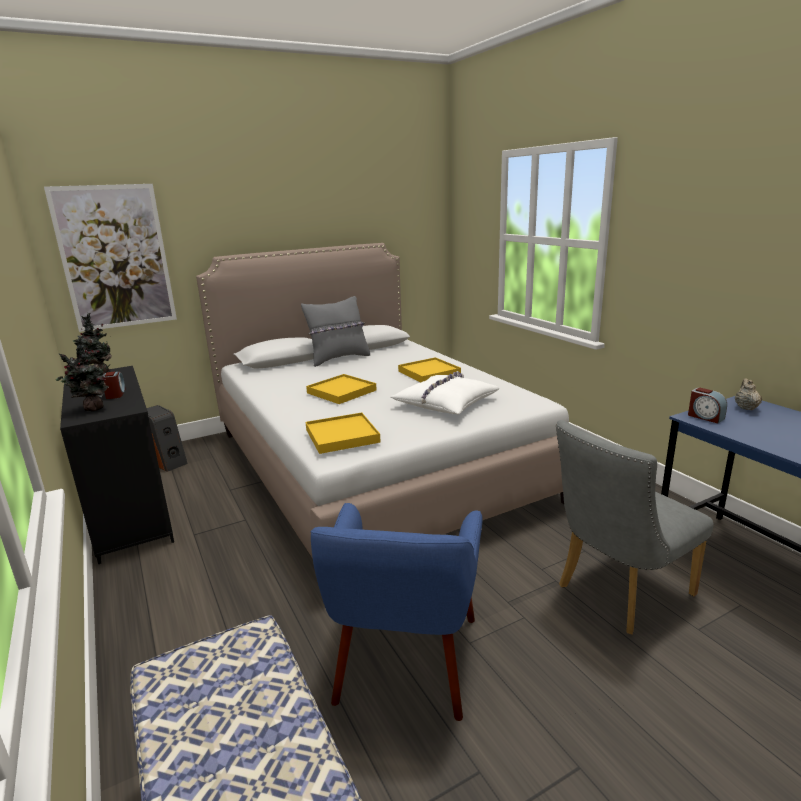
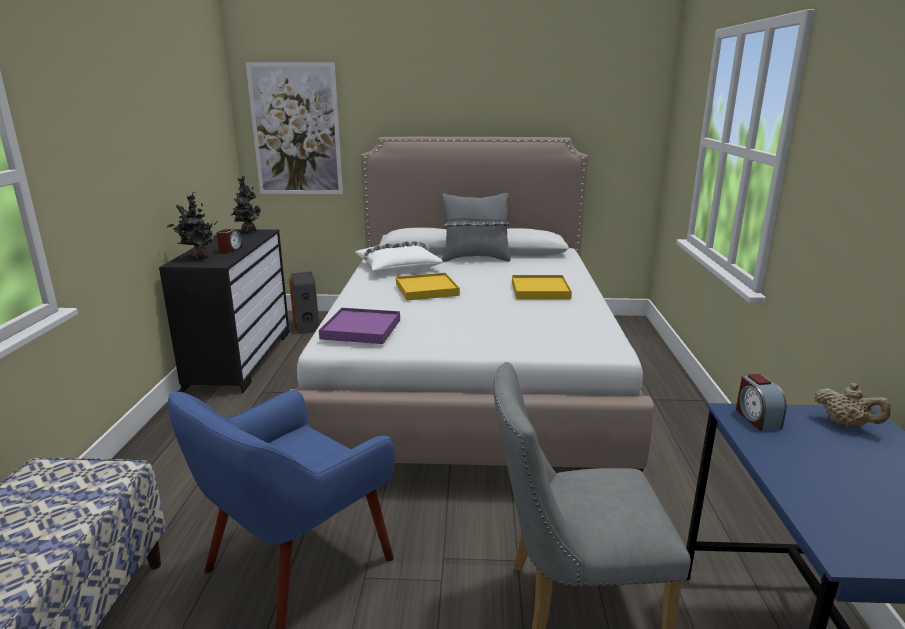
camera: 30 degrees right, 0 degrees up
(342, 436) = (361, 329): yellow tray -> purple tray
(445, 403) = (507, 324): white pillow -> white pillow (398, 266)
(745, 407) = (845, 424): beige teapot -> beige teapot turned 90 degrees clockwise

